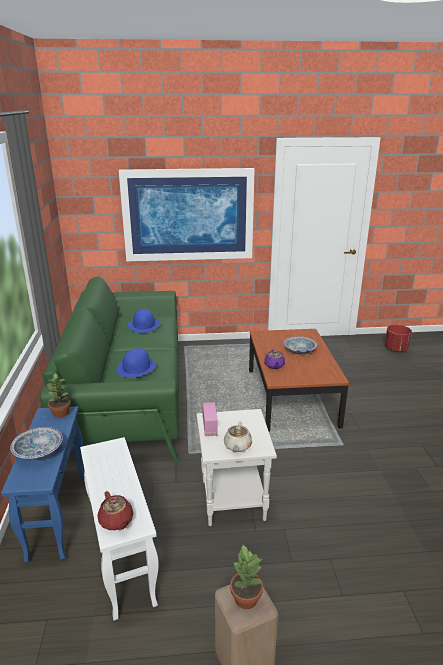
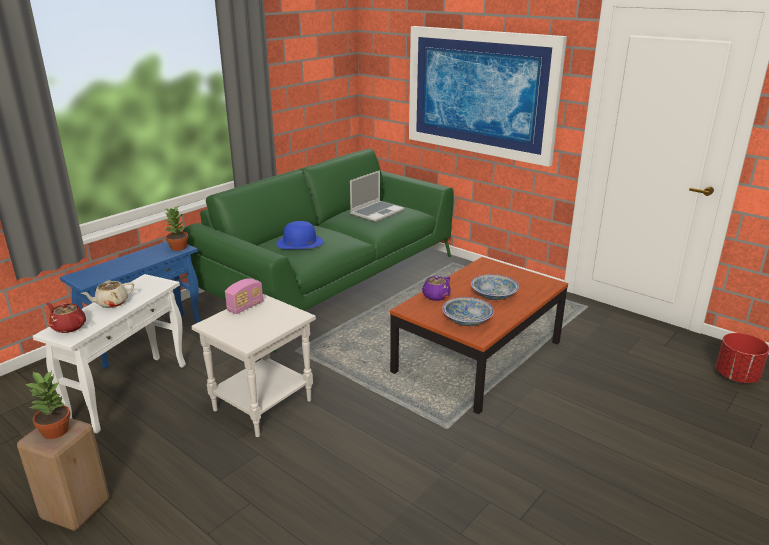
camera: 45 degrees right, 0 degrees up
(38, 452) = (119, 265): bowl -> bowl (467, 321)
(116, 521) = (68, 327): red teapot -> red teapot turned 105 degrees clockwise
(144, 325) = (377, 212): blue hat -> laptop
(237, 446) = (233, 330): beige teapot -> beige teapot (111, 303)

